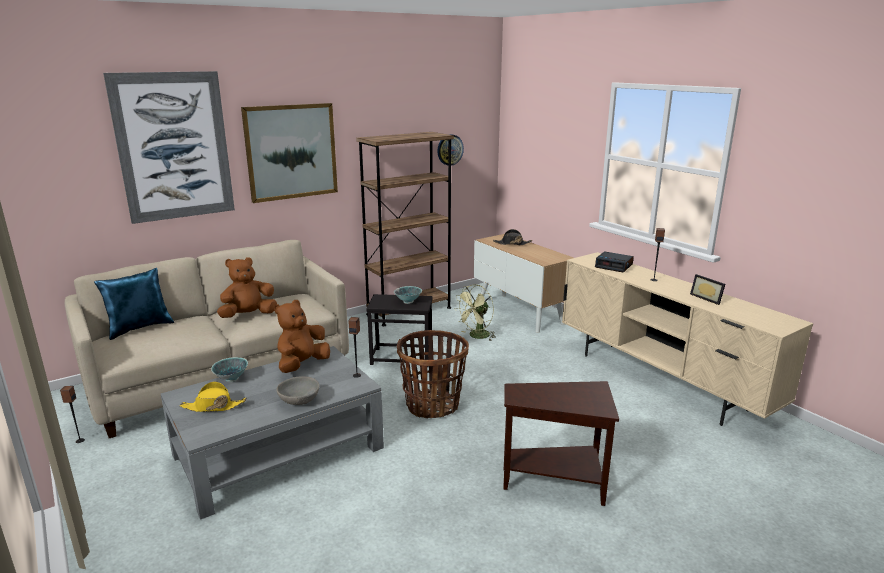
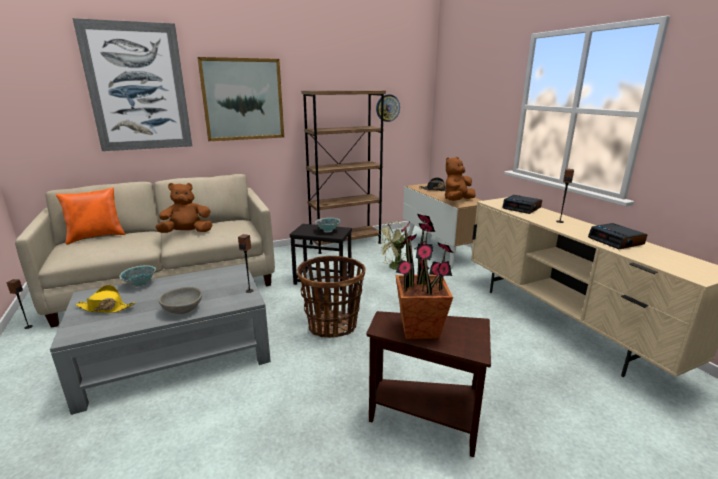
camera: 10 degrees right, 0 degrees up
(140, 328) = (97, 237): blue pillow -> orange pillow
(302, 365) = (208, 277): brown plush toy -> brown plush toy (457, 201)
(551, 396) = (420, 329): none -> potted plant
(707, 298) = (616, 241): picture frame -> alarm clock

